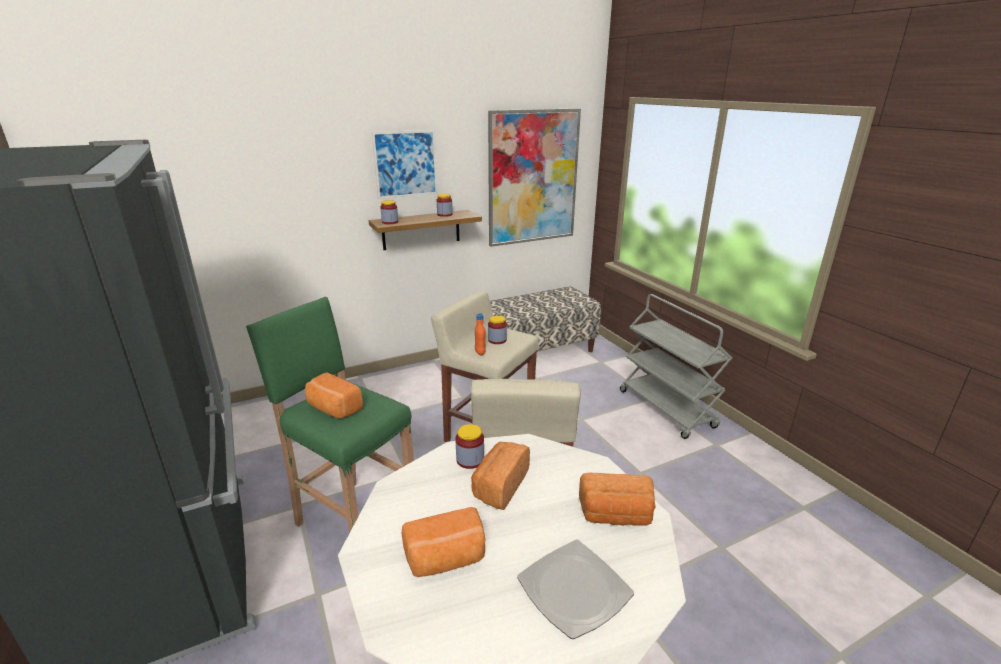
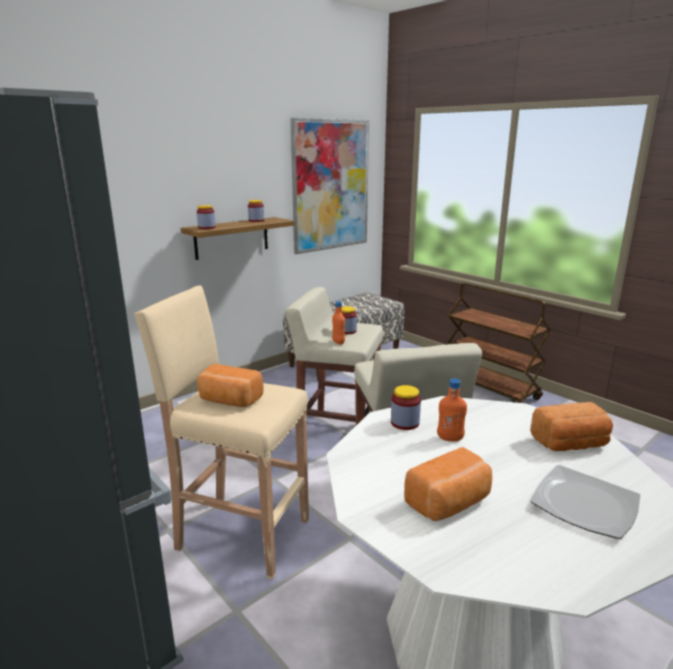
camera: 15 degrees left, 5 degrees down
(354, 521) = (240, 533): green stool -> beige stool
(405, 164) = (216, 169): picture -> none
(499, 486) = (450, 438): bread -> orange bottle
(667, 409) = (490, 390): grey cart -> brown cart

